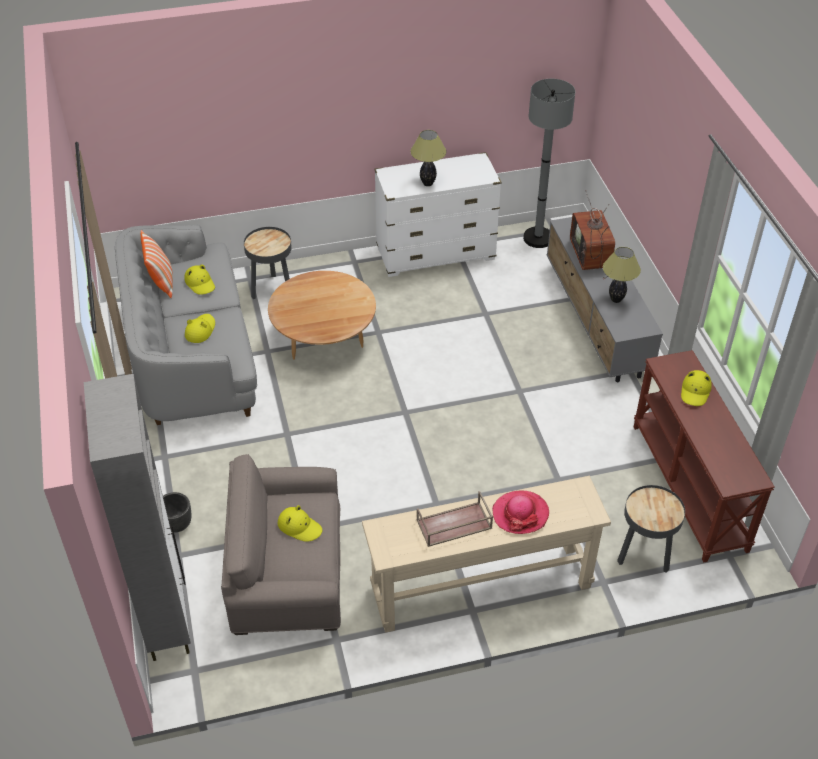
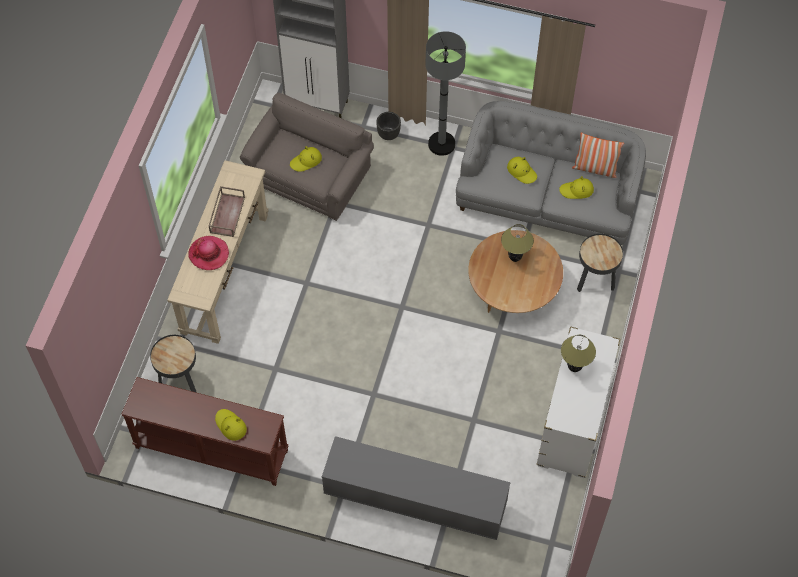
camera: 120 degrees right, 15 degrees up
(538, 238) = (547, 521): grey floor lamp -> grey floor lamp (441, 144)
(592, 256) = (442, 484): television -> none
(616, 299) = (380, 468): table lamp -> table lamp (515, 258)

